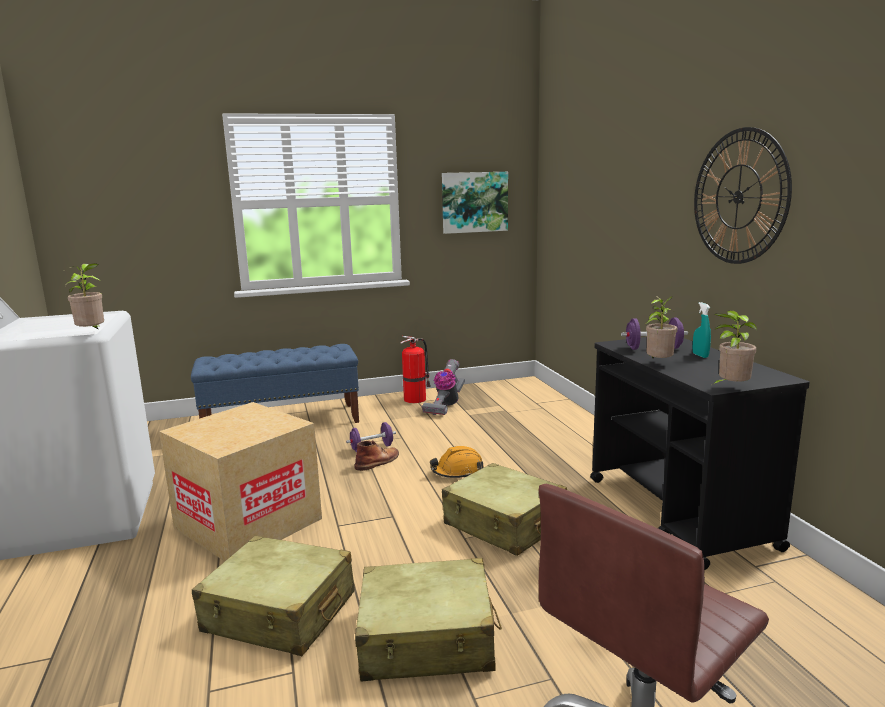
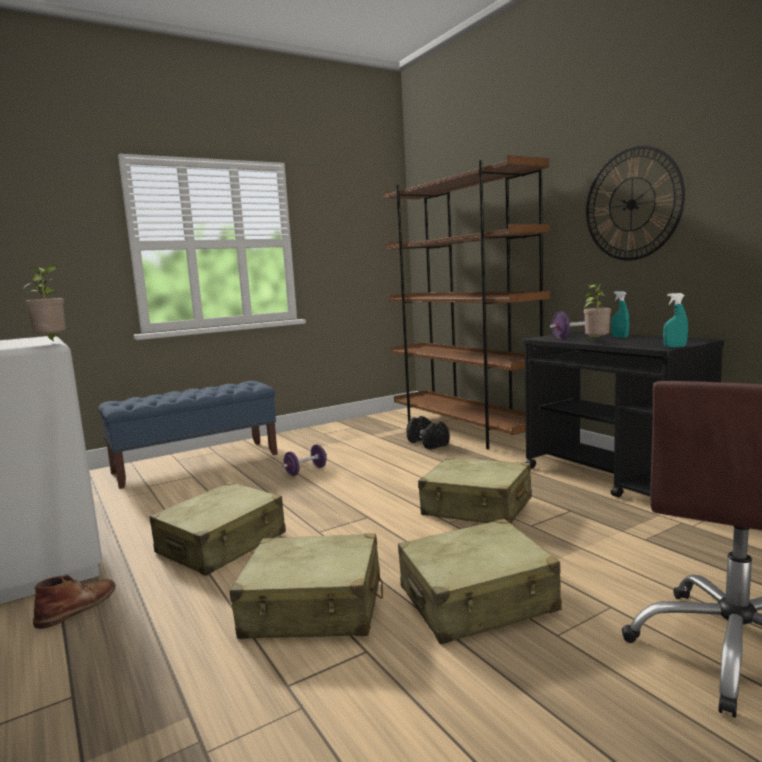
camera: 15 degrees left, 5 degrees down
(248, 523) = (222, 544): cardboard box -> beige suitcase
(378, 461) = (320, 480): brown boot -> brown boot (78, 606)
(416, 399) = (320, 432): fire extinguisher -> none
(445, 405) = (352, 433): vacuum cleaner -> none
(457, 472) = (403, 477): orange hard hat -> none
(474, 202) = (357, 246): picture -> none
(512, 430) = (428, 443): none -> black dumbbell
(562, 418) = (464, 430): none -> brown bookcase
(730, 388) = (675, 347): potted plant -> turquoise spray bottle

